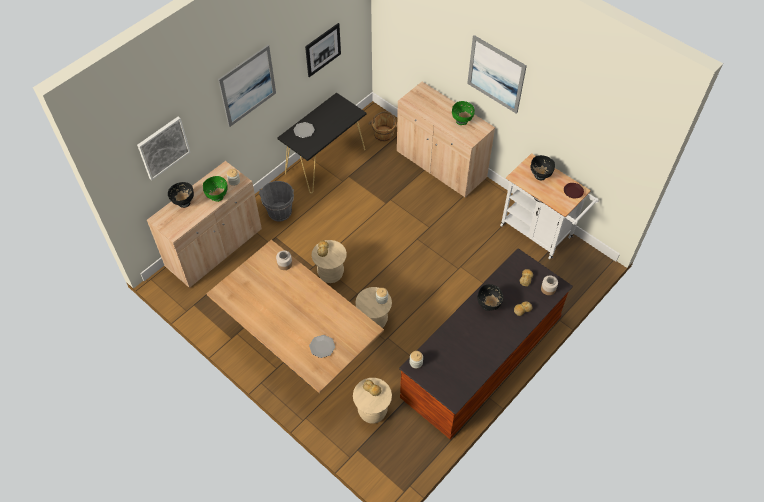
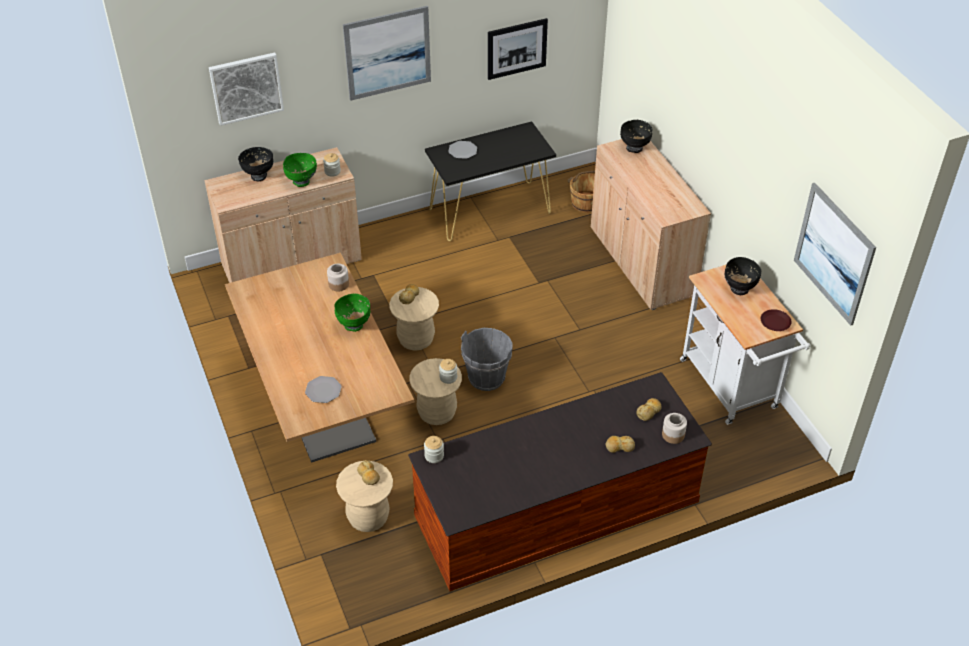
camera: 25 degrees right, 10 degrees down
(280, 212) = (396, 249): grey bucket -> grey bucket (486, 377)
(462, 121) = (669, 193): green bowl -> green bowl (354, 325)
(488, 305) = (575, 425): black bowl -> black bowl (634, 148)
(496, 74) = (718, 127): picture -> picture (833, 253)

